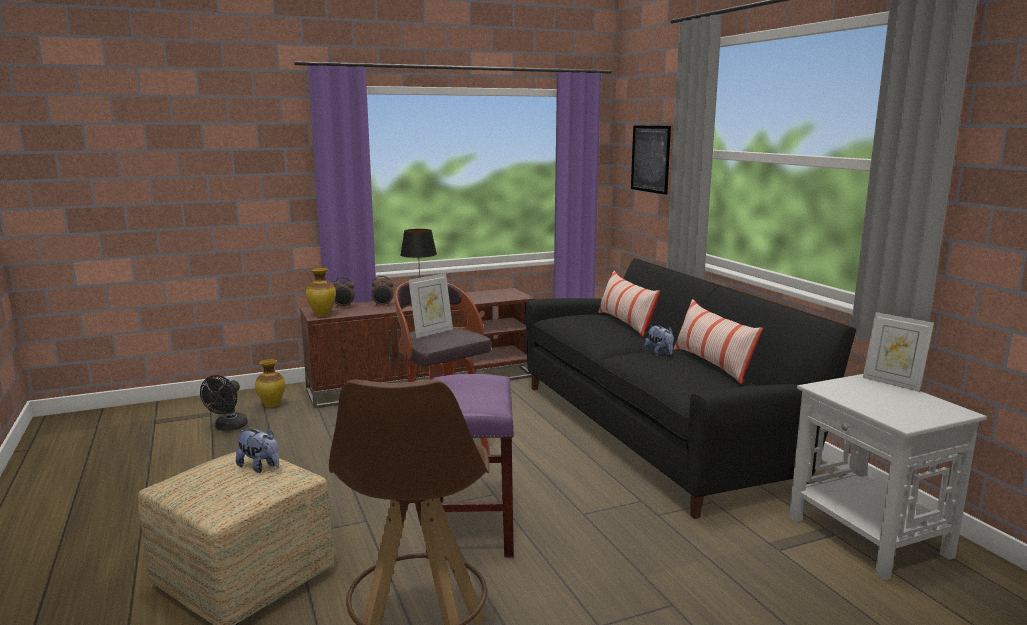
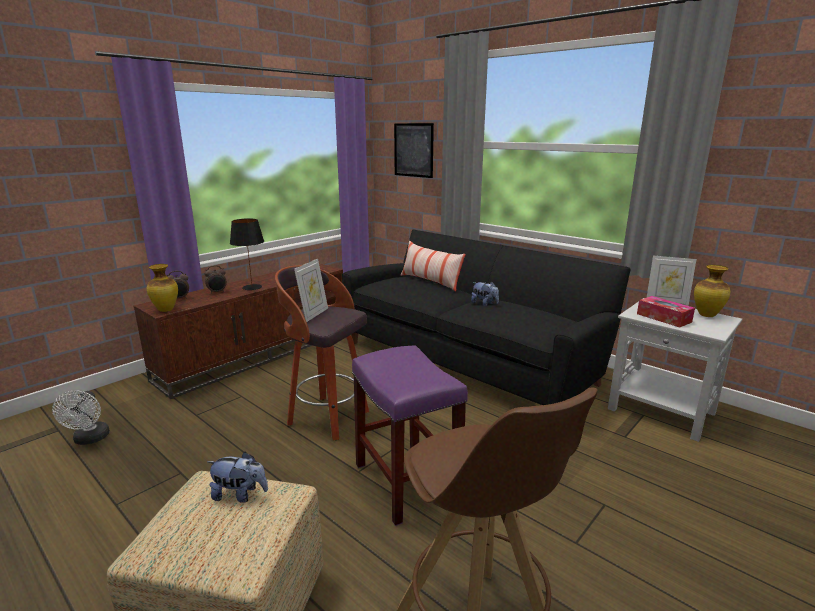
camera: 25 degrees left, 5 degrees up
(228, 428) = (90, 439): black fan -> white fan
(271, 405) = (122, 405): vase -> vase (706, 315)
(712, 364) = (527, 306): pillow -> none
(858, 397) = (663, 318): none -> tissue box

